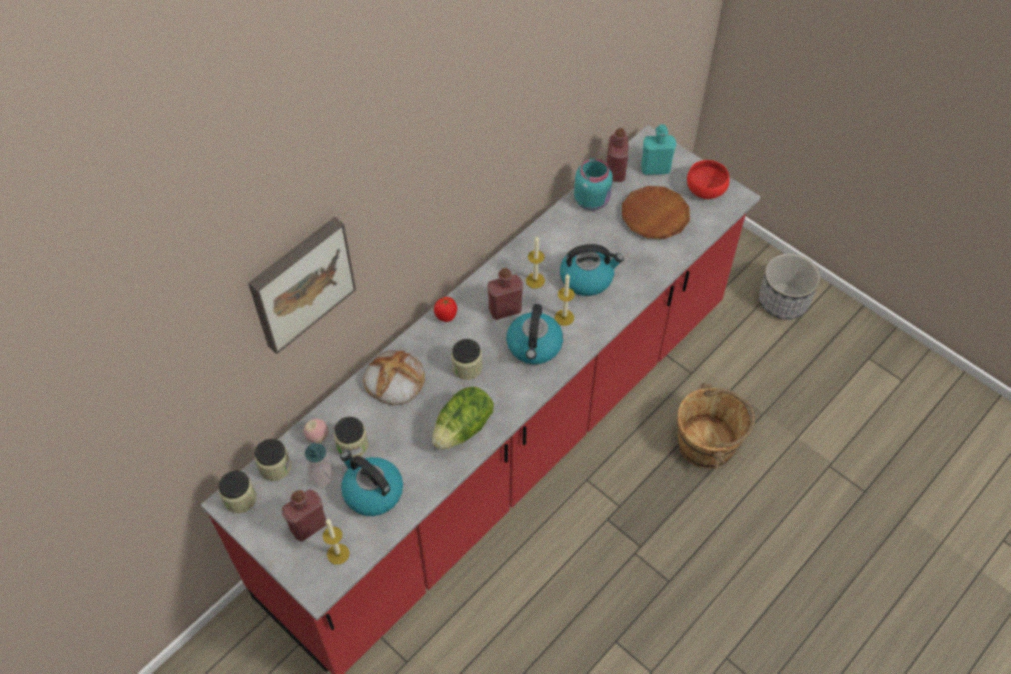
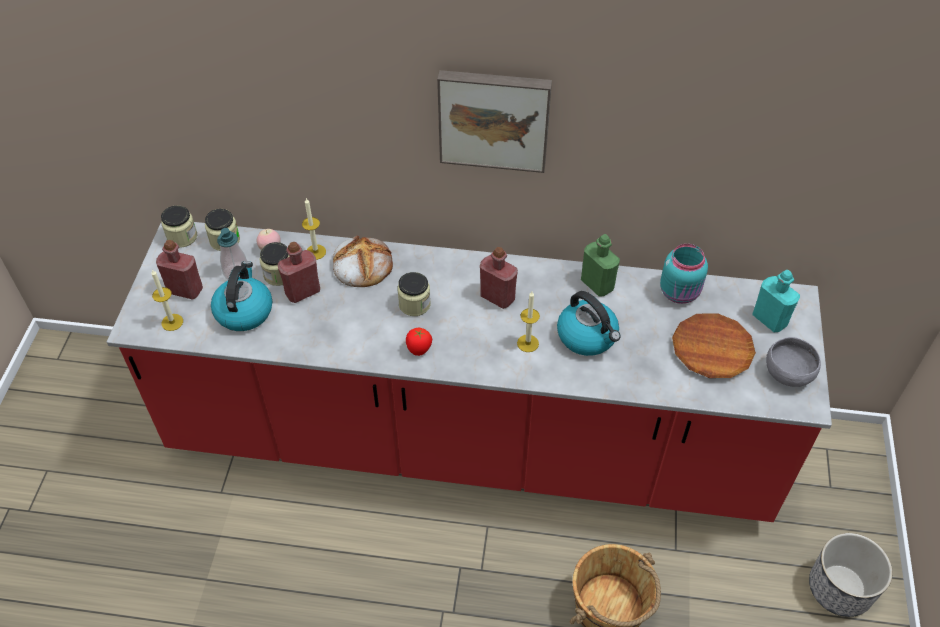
camera: 55 degrees right, 5 degrees down
(300, 282) = (300, 92): picture -> picture (494, 118)
(446, 317) = (454, 262): tomato -> tomato (419, 350)
(464, 428) = (351, 336): lettuce -> none
(534, 346) = (477, 339): kettle -> none
(535, 280) = (548, 300): candle -> candle (316, 252)
(544, 242) = (597, 284): none -> green bottle
(615, 172) = (731, 292): red bottle -> red bottle (302, 292)
(705, 189) = (788, 372): red bowl -> grey bowl

